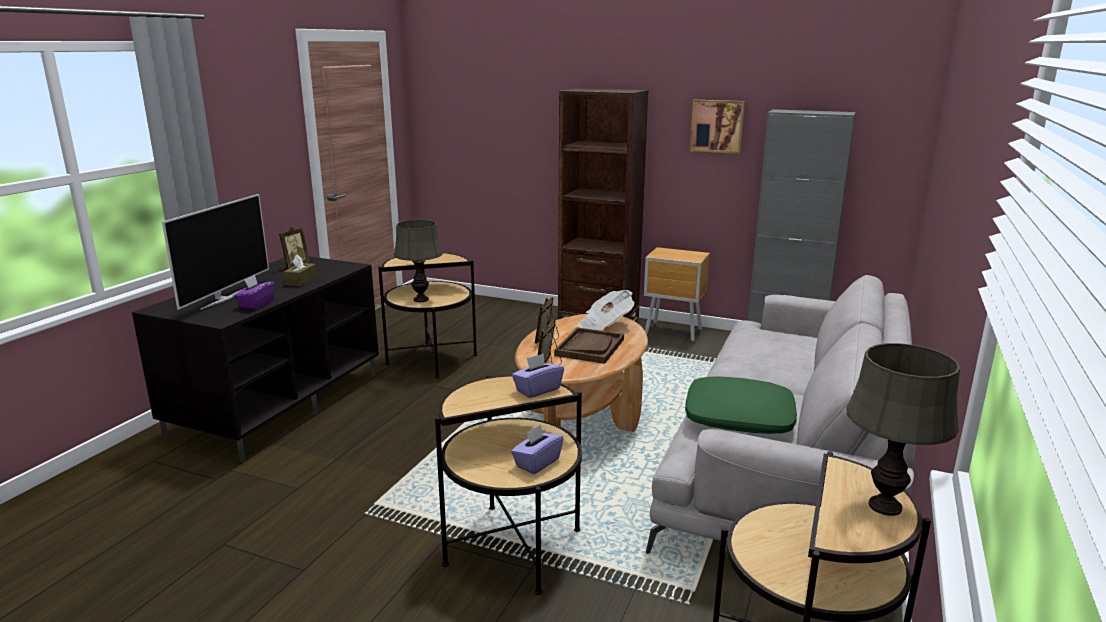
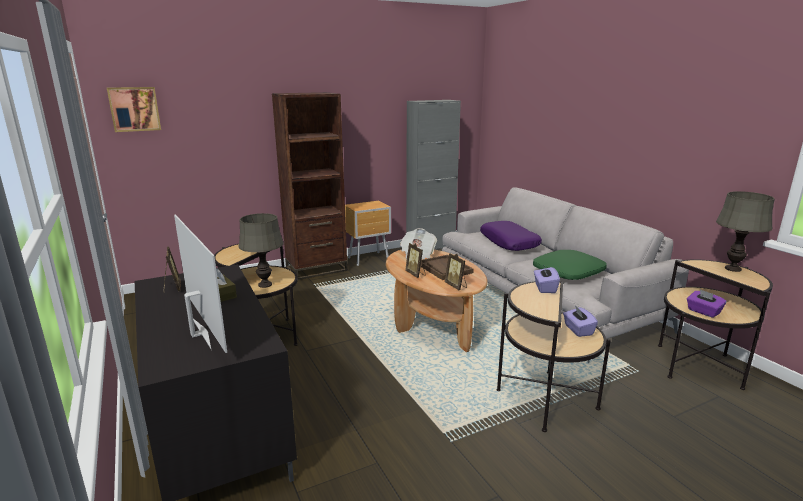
camera: 50 degrees left, 0 degrees up
(256, 304) = (249, 323): purple tissue box -> purple tissue box (703, 312)
(717, 126) = (373, 114): picture -> picture (134, 109)
(774, 357) = (509, 242): none -> purple pillow

